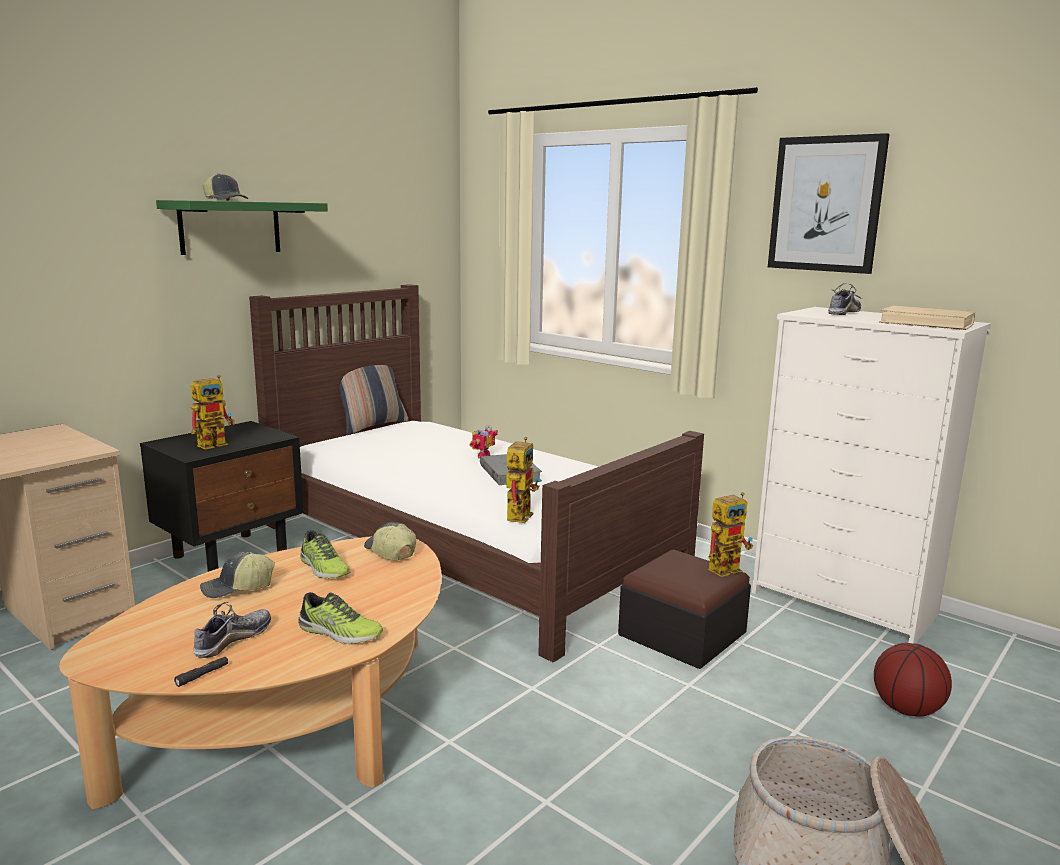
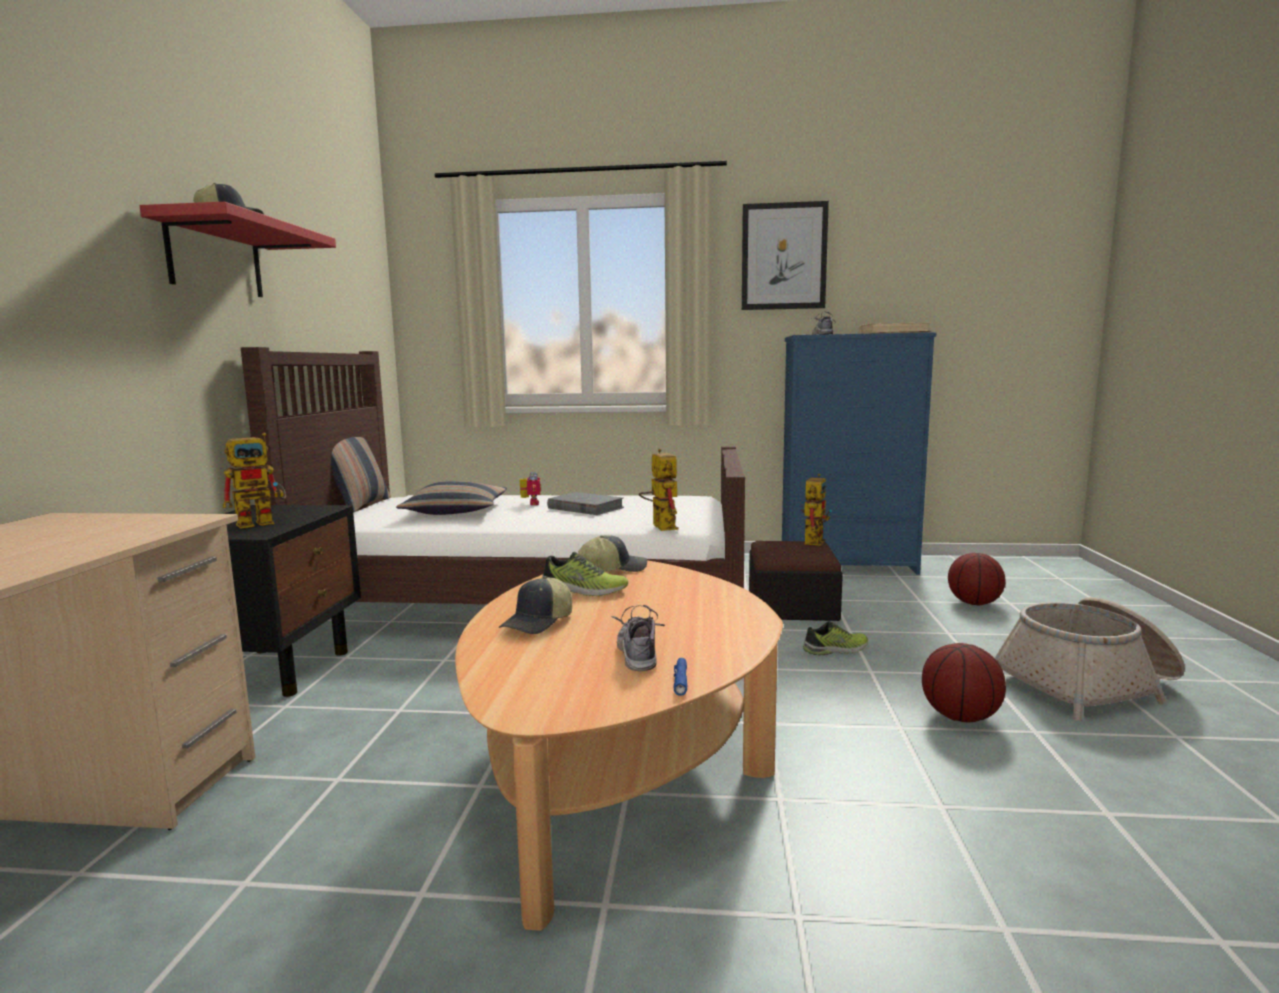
camera: 35 degrees left, 5 degrees down
(202, 675) = (680, 681): black flashlight -> blue flashlight
(216, 443) = (263, 522): toy robot -> toy robot turned 45 degrees clockwise
(230, 227) = (215, 258): green shelf -> red shelf
(339, 633) = (716, 620): shoe -> shoe (836, 650)
(389, 552) = (613, 568): cap -> cap turned 150 degrees clockwise
(411, 451) = (456, 511): none -> pillow
(618, 821) = (959, 717): none -> basketball
(844, 604) = (848, 564): white dresser -> blue dresser

